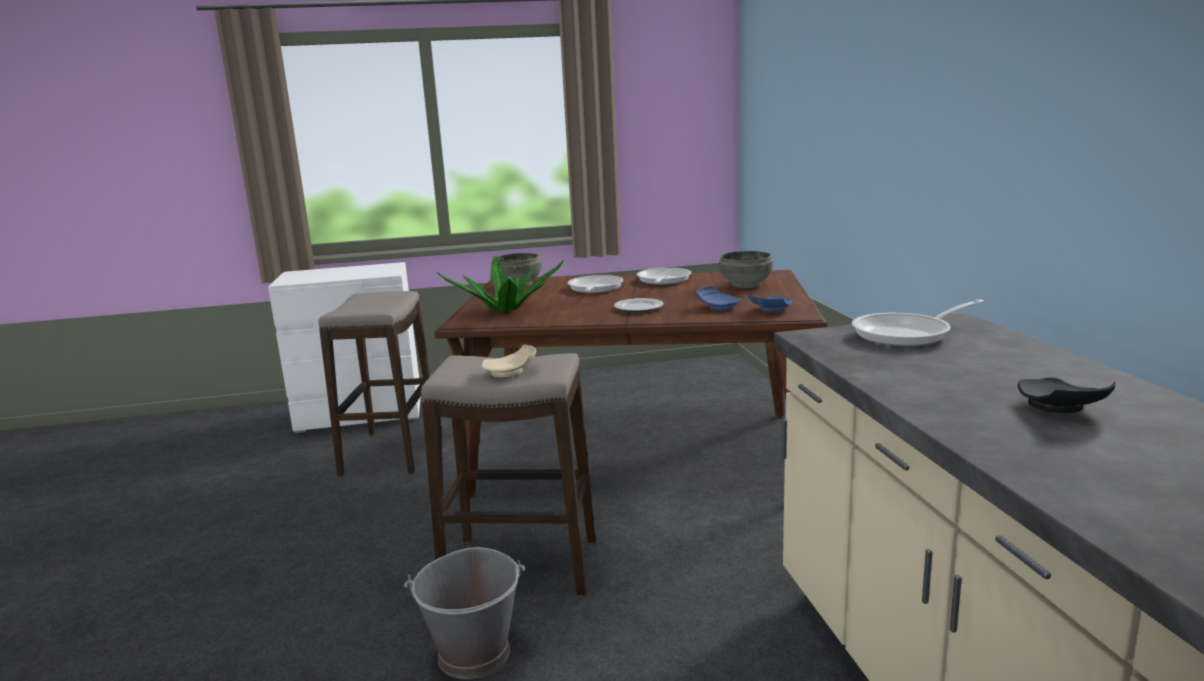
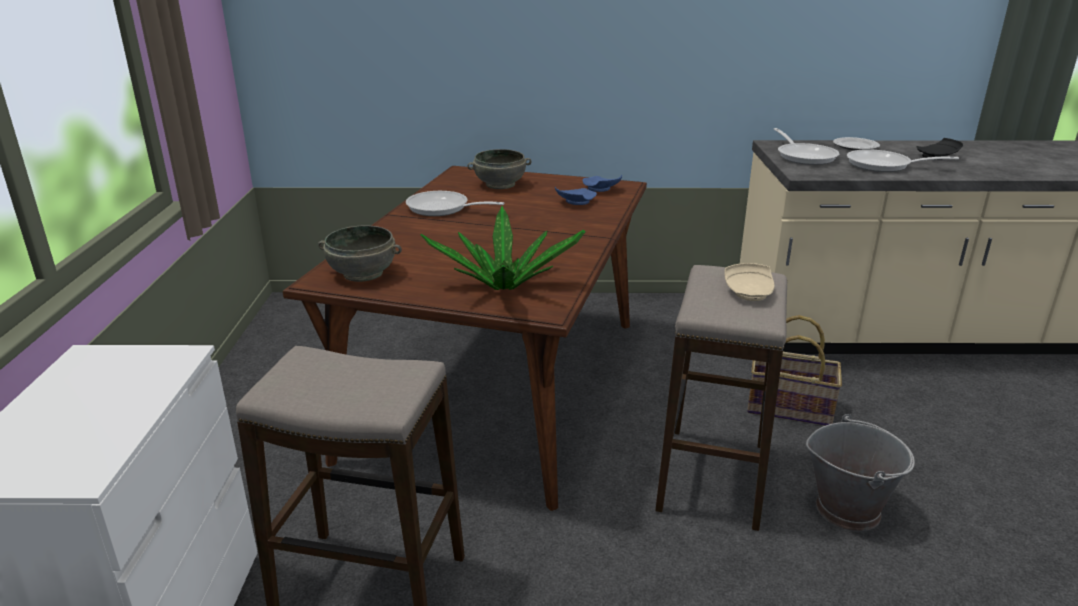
camera: 80 degrees left, 10 degrees up
(594, 289) = (444, 238): frying pan -> frying pan (884, 166)
(639, 308) = (553, 228): plate -> plate (855, 146)
(676, 616) = (790, 407): none -> basket

